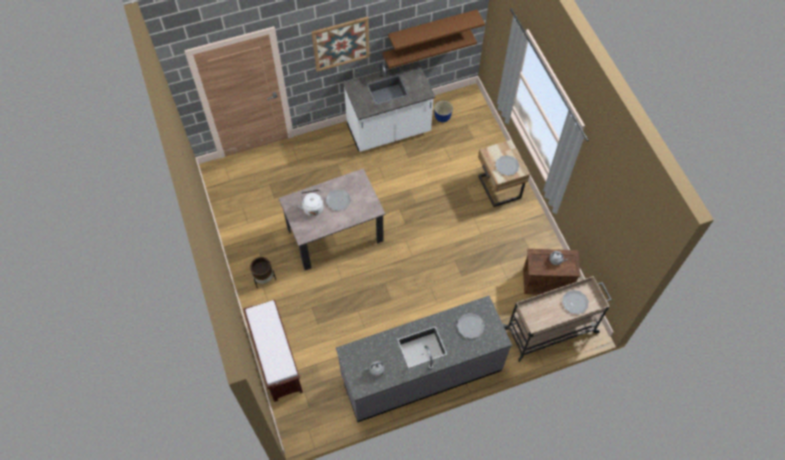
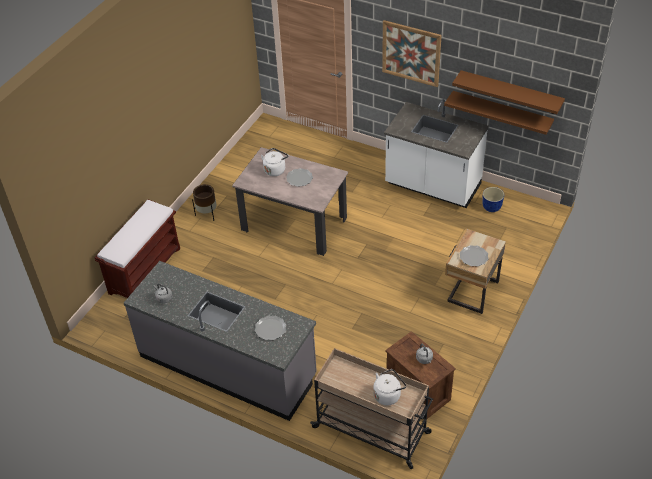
camera: 50 degrees right, 15 degrees down
(575, 302) = (388, 395): plate -> white kettle

